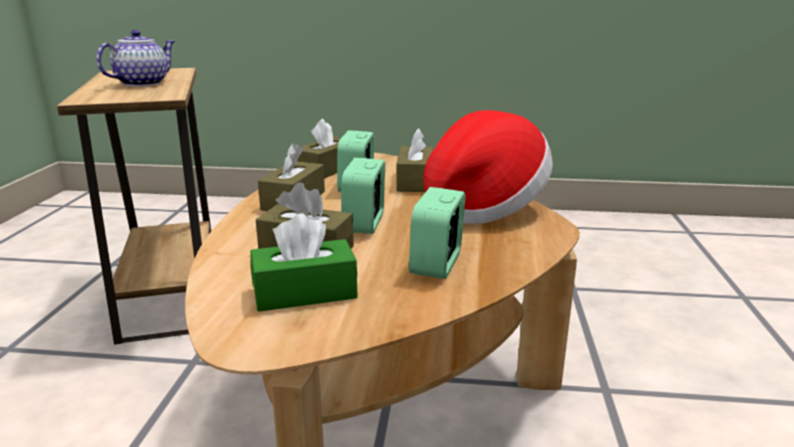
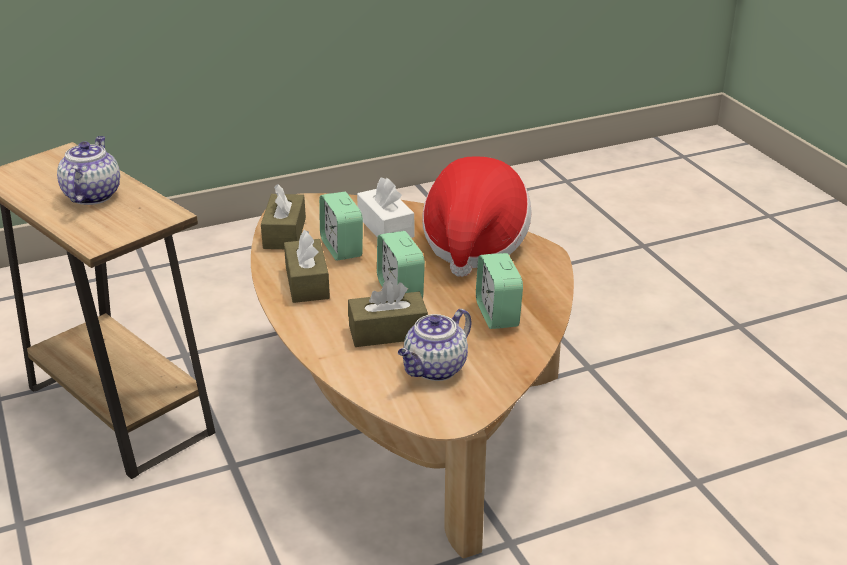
camera: 30 degrees left, 10 degrees up
(304, 292) = (435, 369): green tissue box -> teapot
(415, 181) = (385, 227): brown tissue box -> white tissue box

